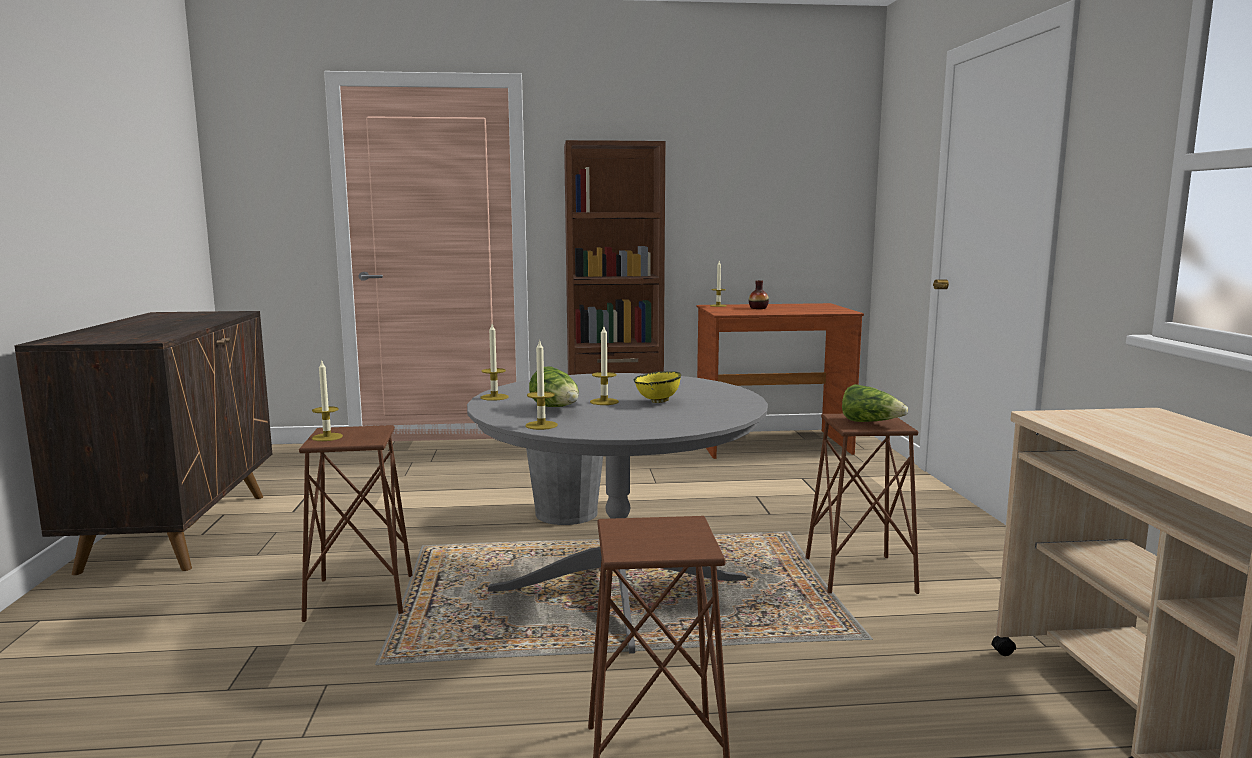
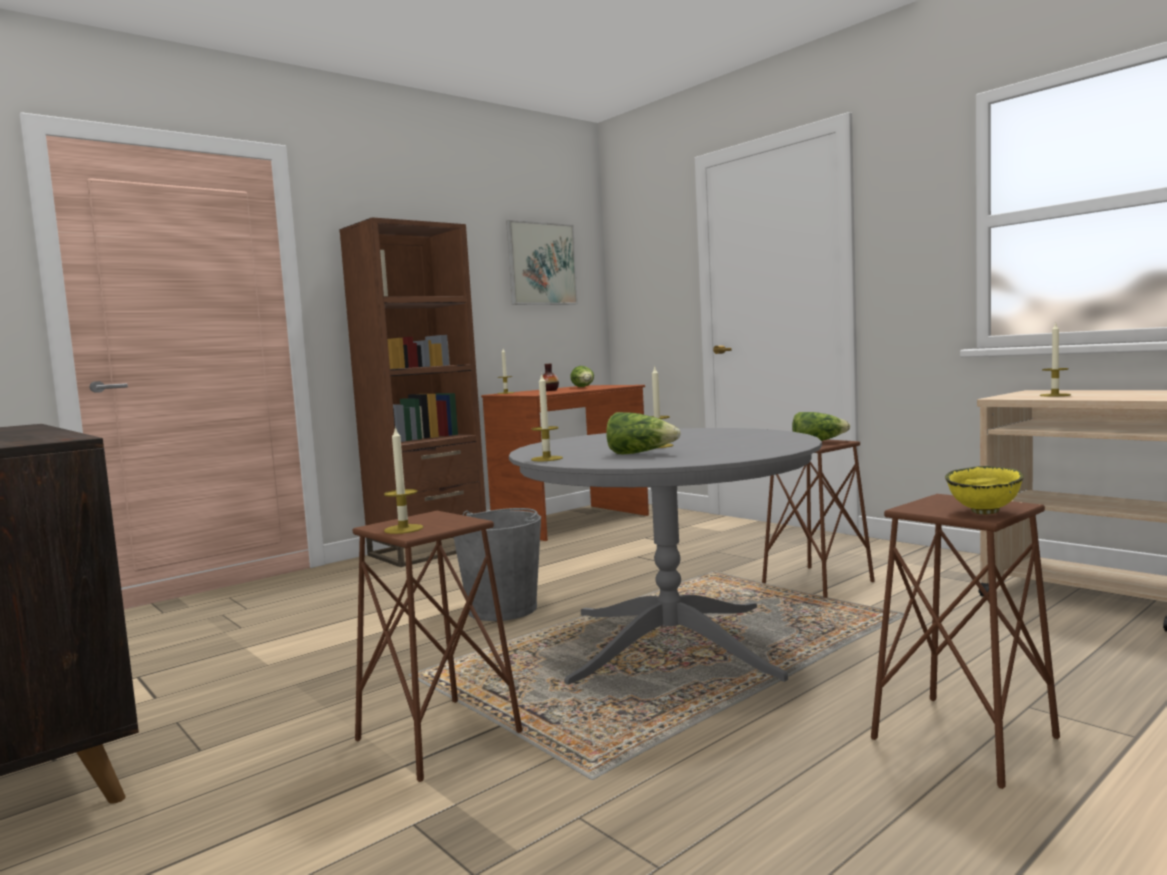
camera: 35 degrees left, 5 degrees down
(541, 425) = (683, 461): candle -> candle (1055, 395)
(658, 402) = (700, 440): yellow bowl -> yellow bowl (985, 512)
(788, 171) = (541, 264): none -> picture
(805, 307) = (584, 387): none -> lettuce

